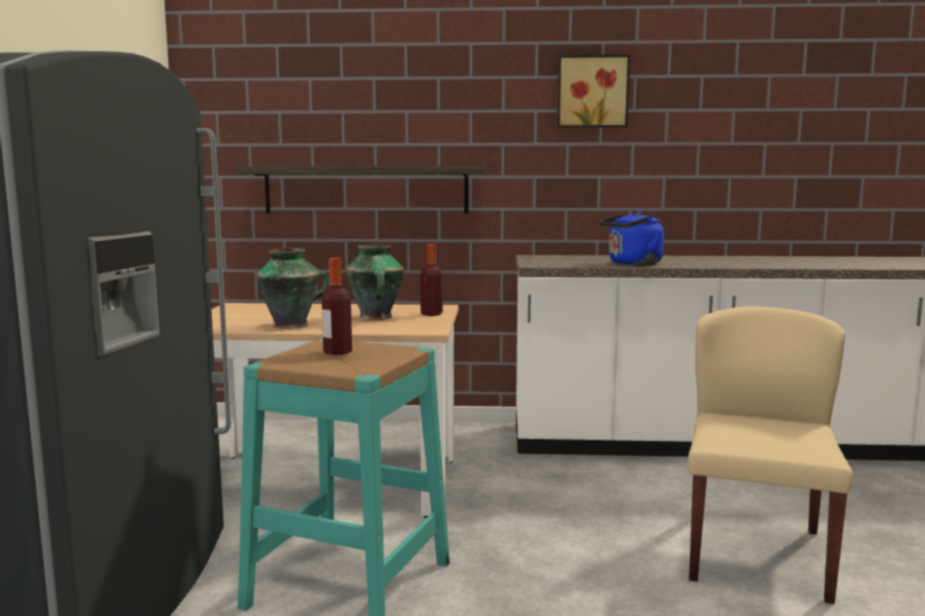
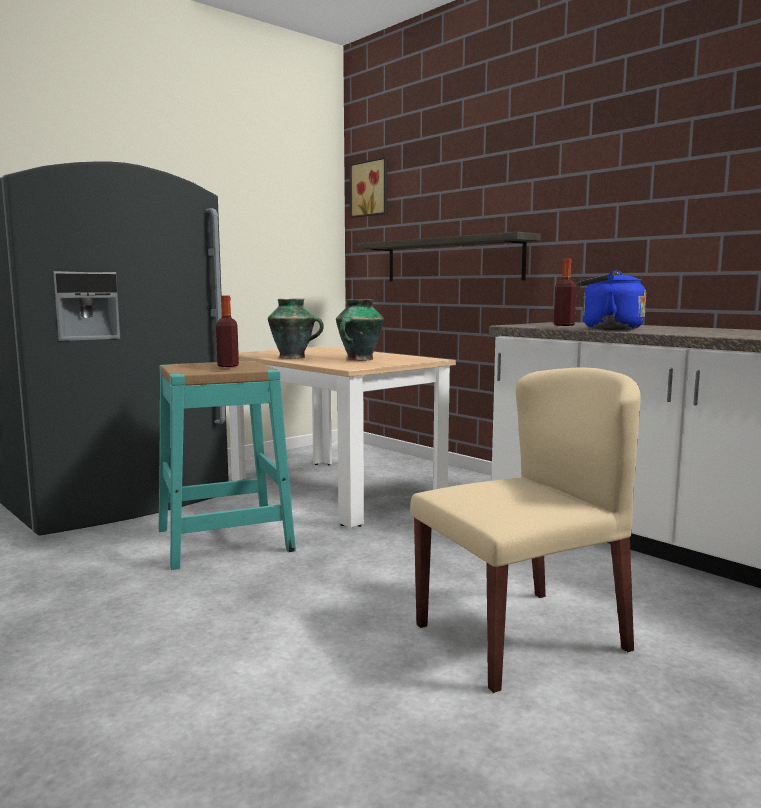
camera: 45 degrees right, 0 degrees up
(431, 314) = (403, 361): bottle -> bottle (564, 325)
(592, 92) = (642, 144): picture -> picture (371, 188)

